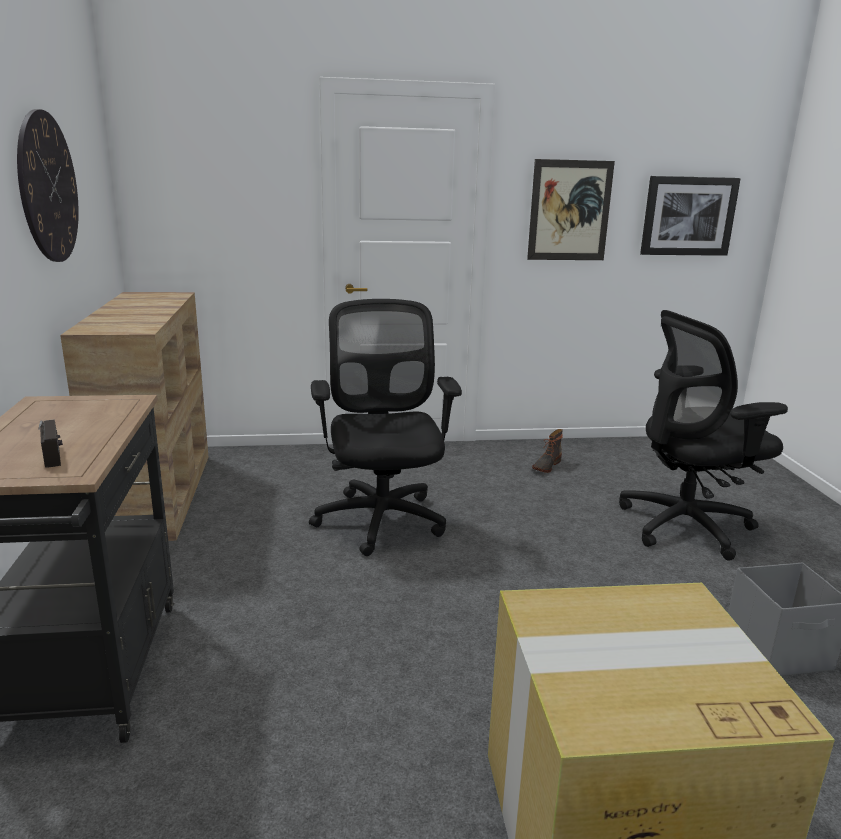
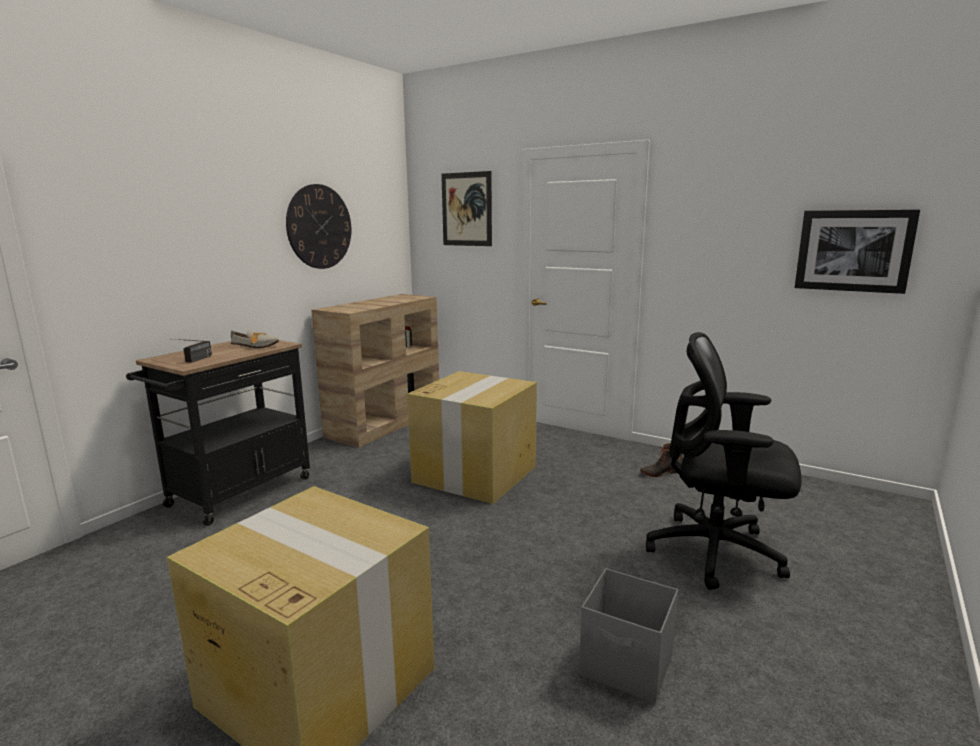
camera: 40 degrees right, 5 degrees down
(93, 413) = (256, 346): none -> shoe
(383, 524) = (476, 473): black office chair -> cardboard box
(569, 211) = (718, 244): picture -> picture (466, 209)

